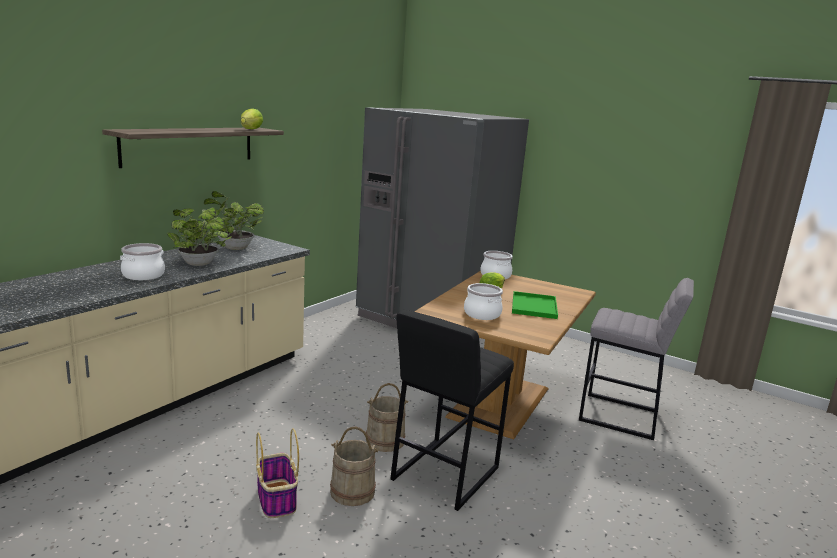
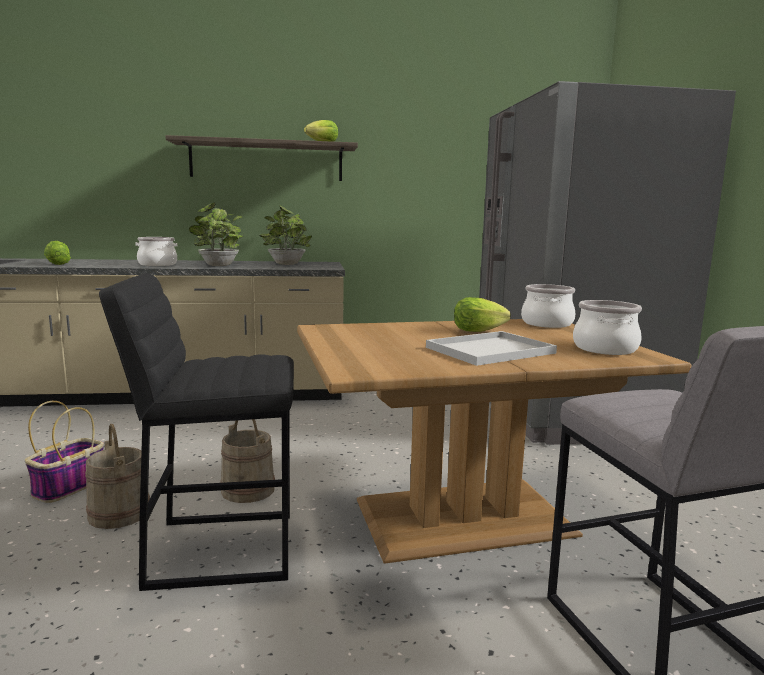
camera: 50 degrees right, 5 degrees down
(45, 300) = (57, 264): none -> lettuce
(481, 314) = (378, 340): cooking pot -> cooking pot (604, 349)
(534, 307) = (489, 351): green tray -> white tray

